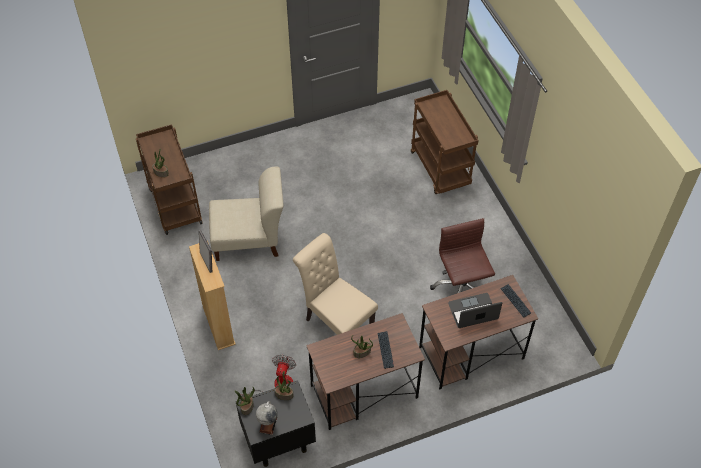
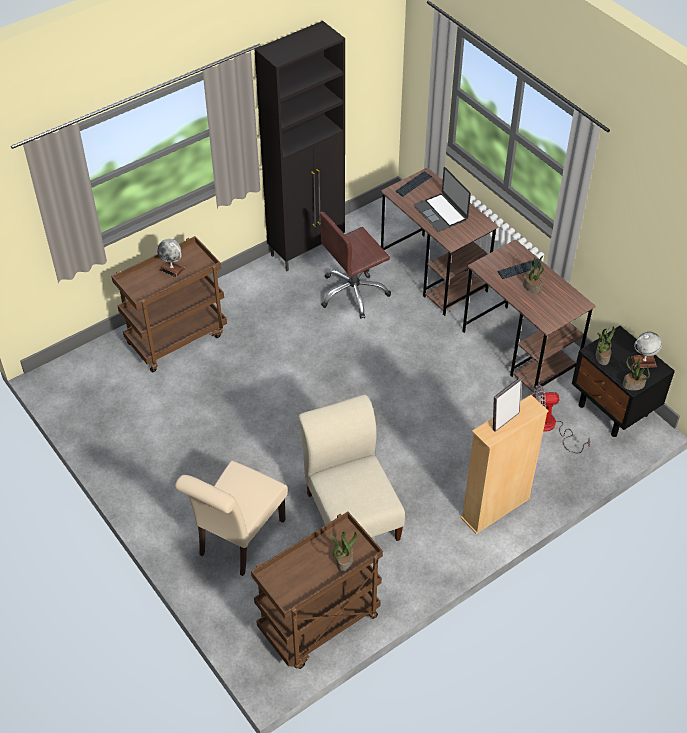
camera: 105 degrees left, 5 degrees down
(336, 322) = (442, 393): beige chair -> beige chair (238, 541)
(449, 126) = (172, 269): none -> globe
(521, 268) = (307, 249): none -> black cabinet

